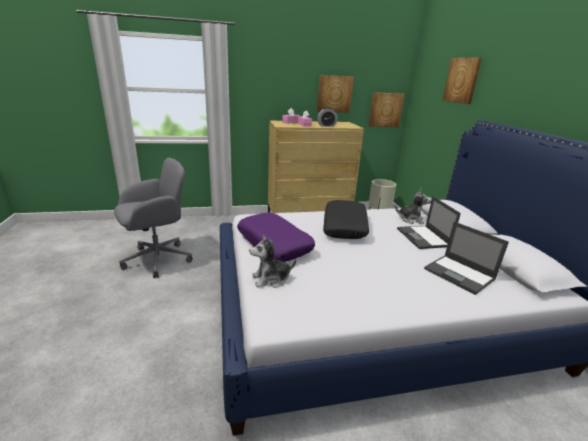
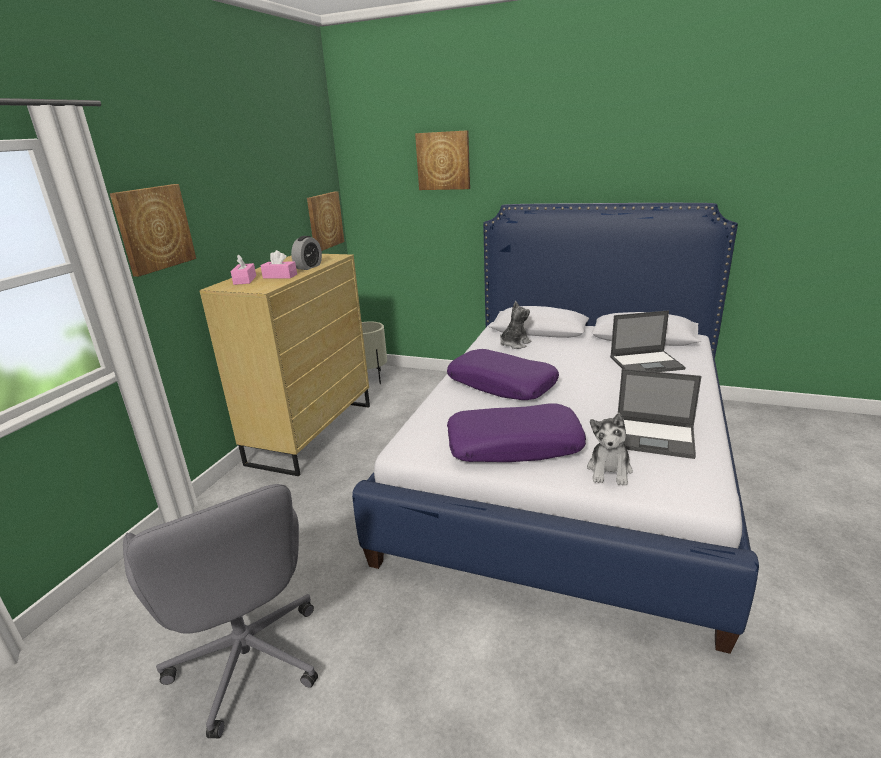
camera: 55 degrees left, 0 degrees up
(158, 260) = (247, 660): grey office chair -> grey office chair turned 150 degrees clockwise
(334, 94) = (267, 213): picture -> picture (154, 228)
(345, 226) = (502, 384): black pillow -> purple pillow
(423, 237) = (563, 353): laptop -> laptop (654, 438)

